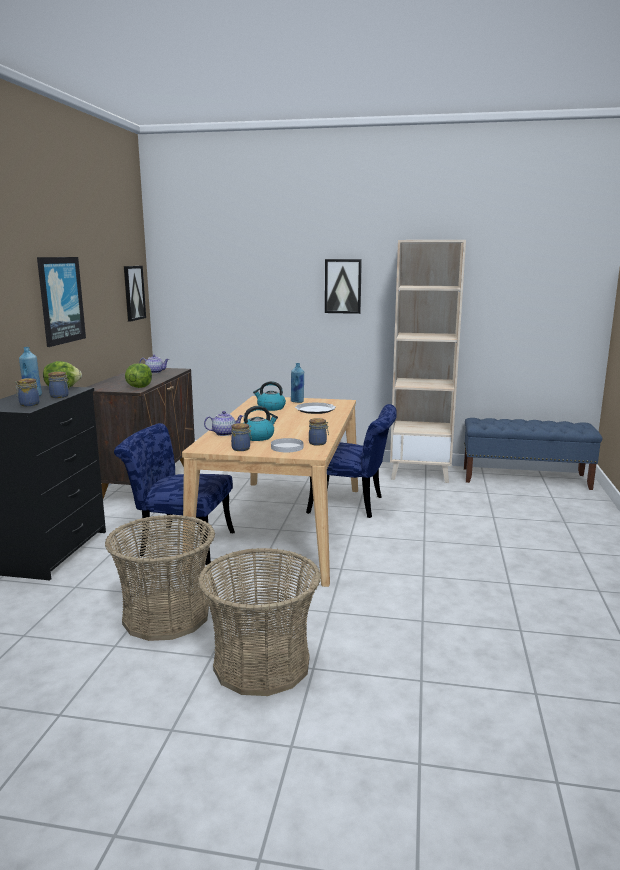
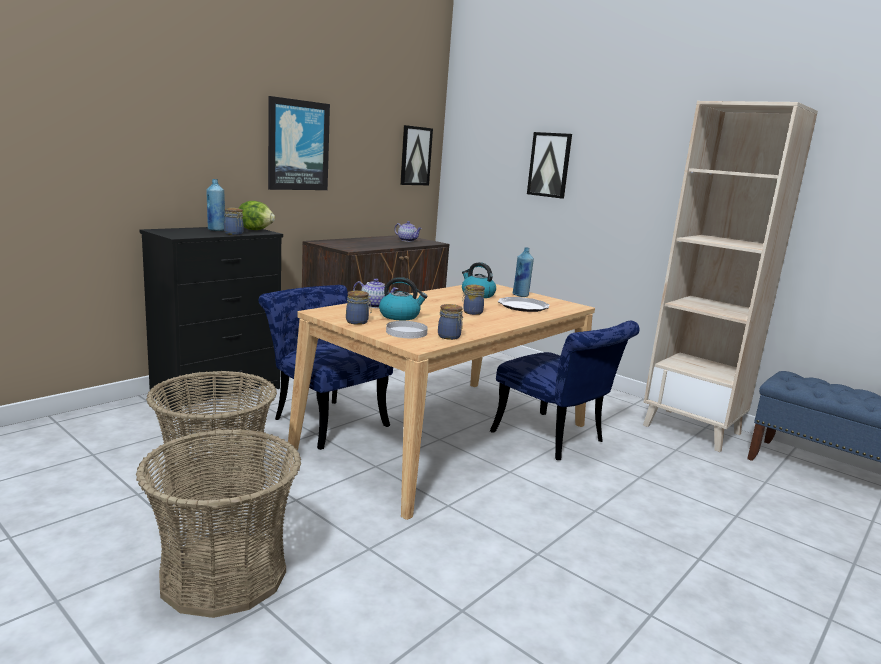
camera: 30 degrees right, 0 degrees up
(28, 404) = (191, 234): jar -> jar (472, 312)
(139, 387) = (360, 248): lettuce -> none
(343, 286) = (641, 167): picture -> picture (549, 165)

